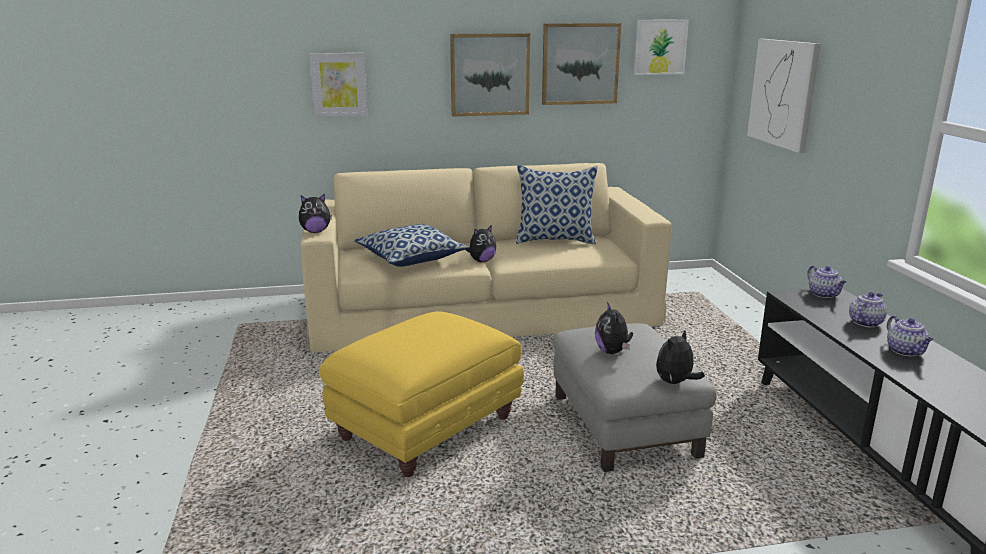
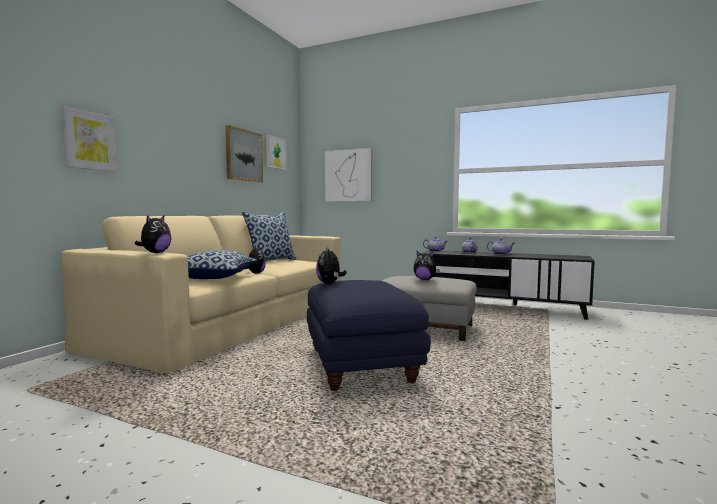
camera: 55 degrees left, 15 degrees down
(425, 430) = (361, 366): yellow ottoman -> blue ottoman
(489, 74) = (198, 153): picture -> none
(675, 382) = (468, 281): plush toy -> plush toy (330, 283)

